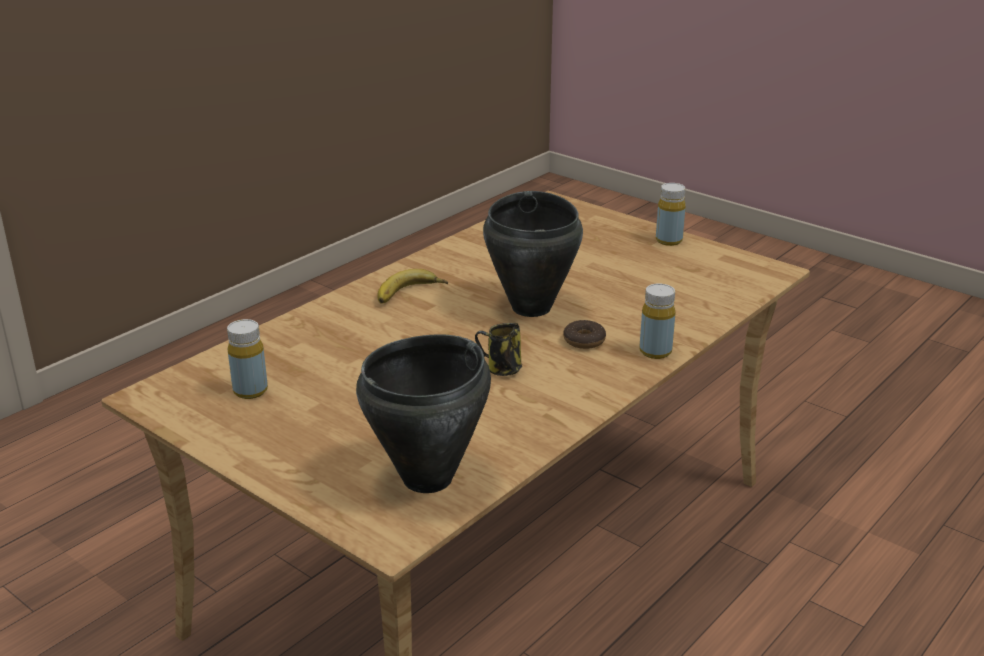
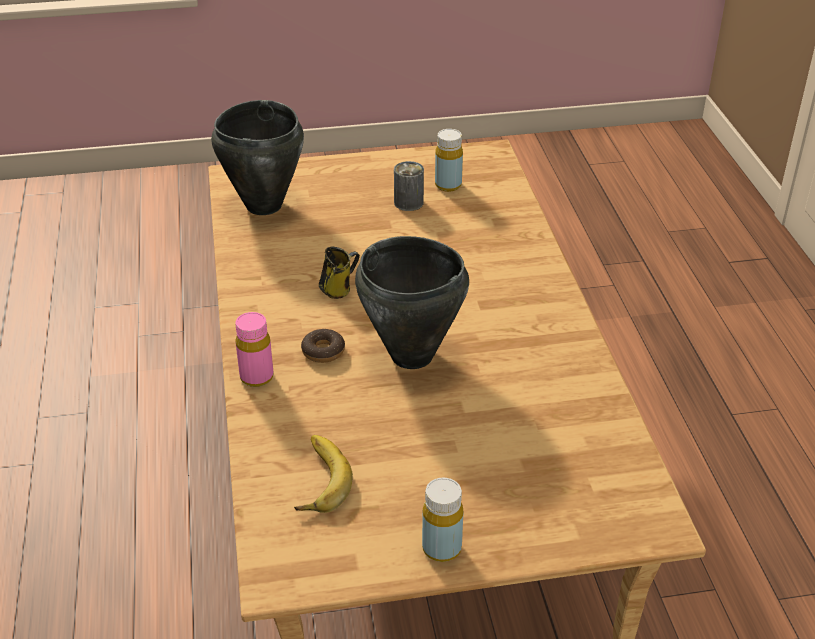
camera: 130 degrees right, 10 degrees up
(312, 397) = (408, 202): none -> can
(410, 294) = (516, 305): banana -> banana (316, 479)
(655, 351) = (256, 377): yellow bottle -> pink bottle

